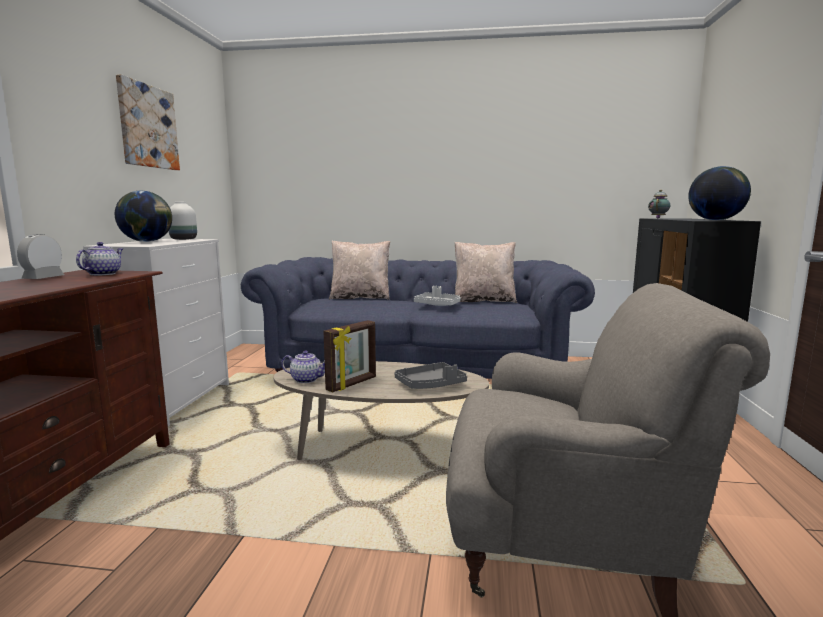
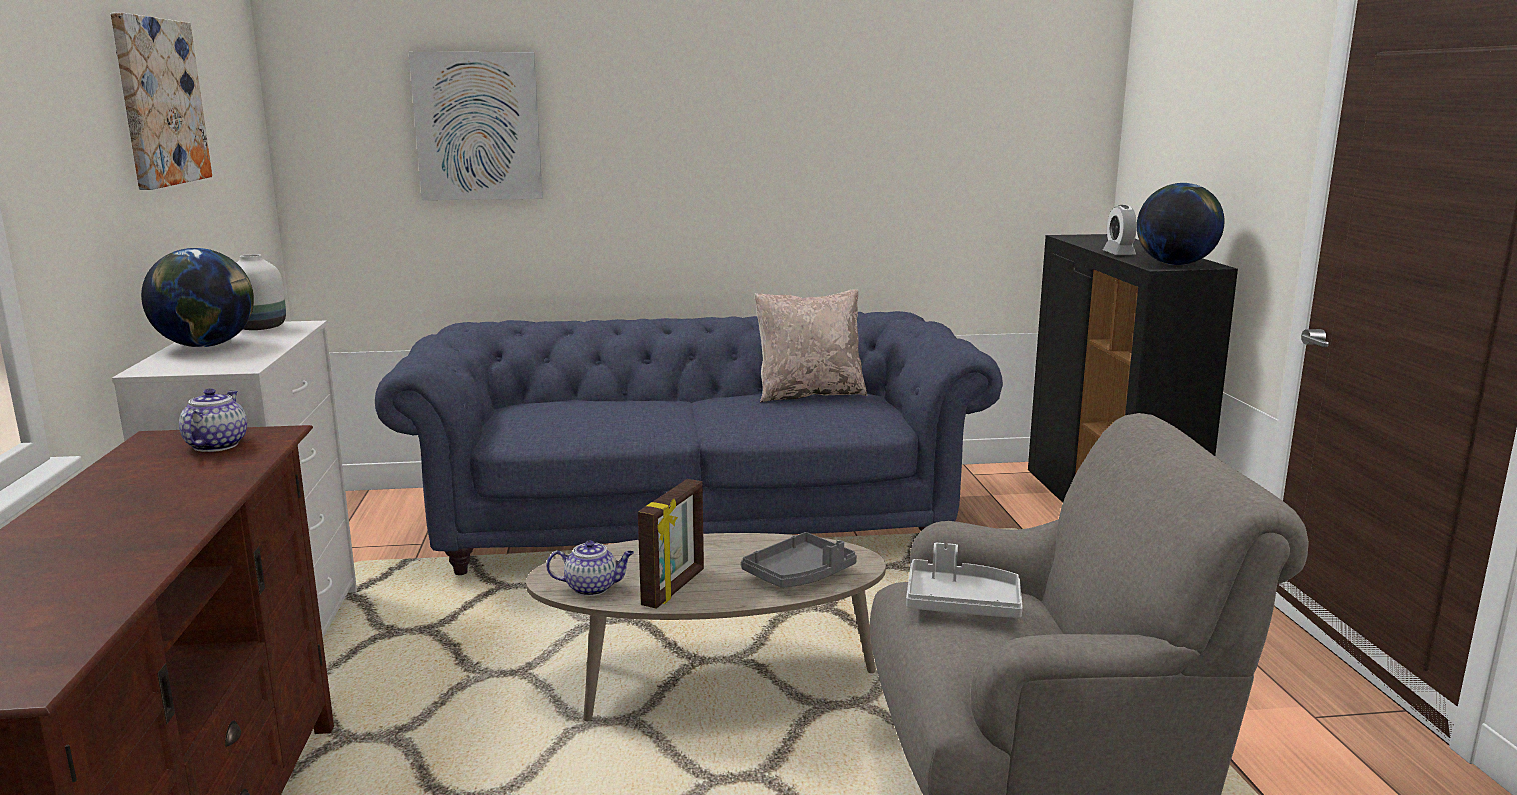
camera: 15 degrees left, 5 degrees up
(43, 278) = (122, 470): alarm clock -> alarm clock (1119, 253)
(325, 159) = (478, 126): none -> picture
(360, 297) = (586, 401): beige pillow -> none
(437, 305) = (739, 411): grey tray -> grey tray (961, 604)
(658, 218) = (1078, 239): teapot -> none

